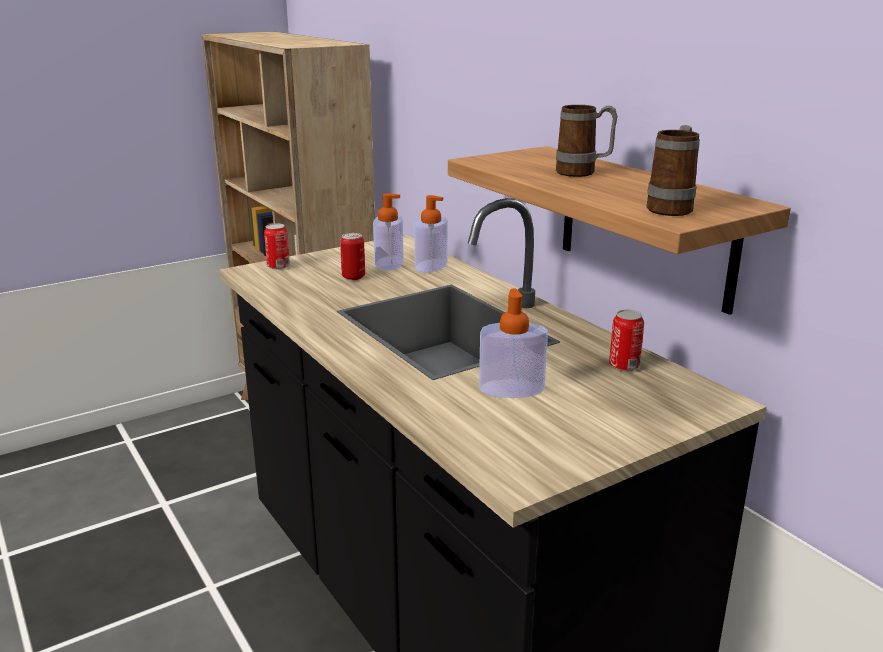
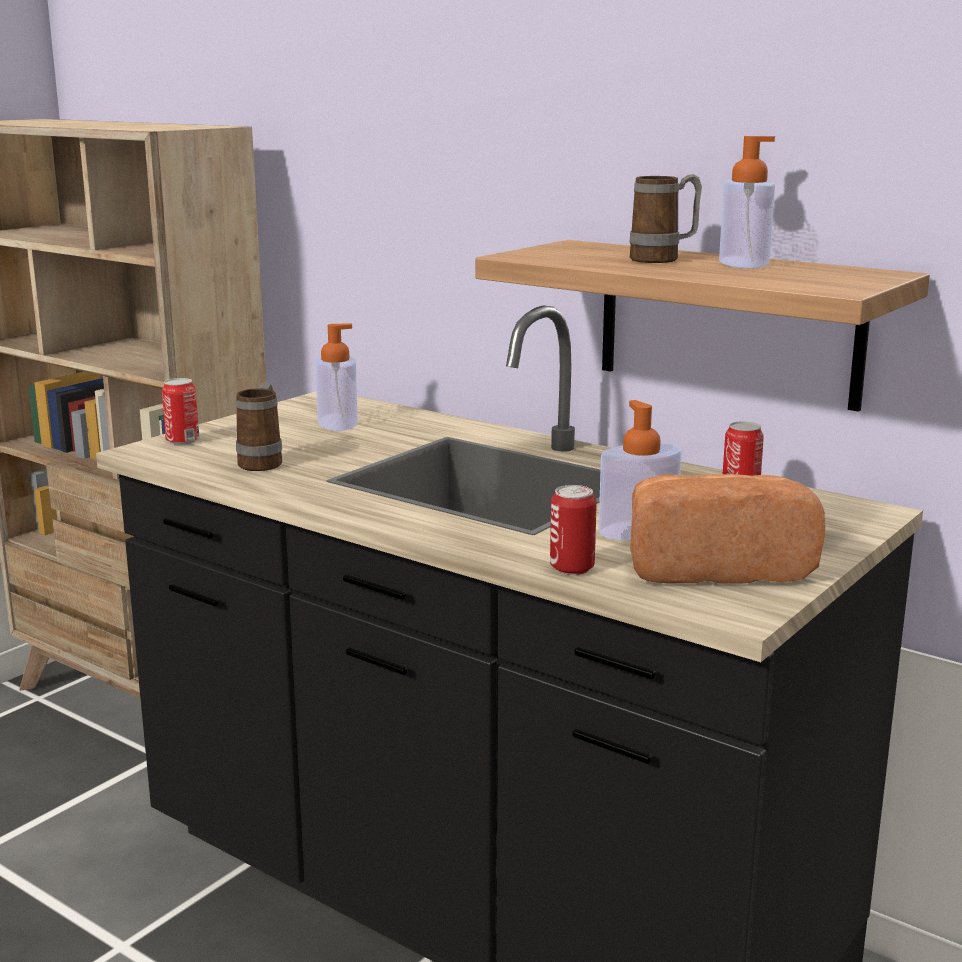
camera: 20 degrees left, 5 degrees down
(353, 277) = (305, 442): can -> can (572, 568)
(431, 266) = (397, 420): soap dispenser -> soap dispenser (743, 263)
(541, 432) = (715, 566): none -> bread
(672, 208) = (817, 280): mug -> mug (263, 462)

